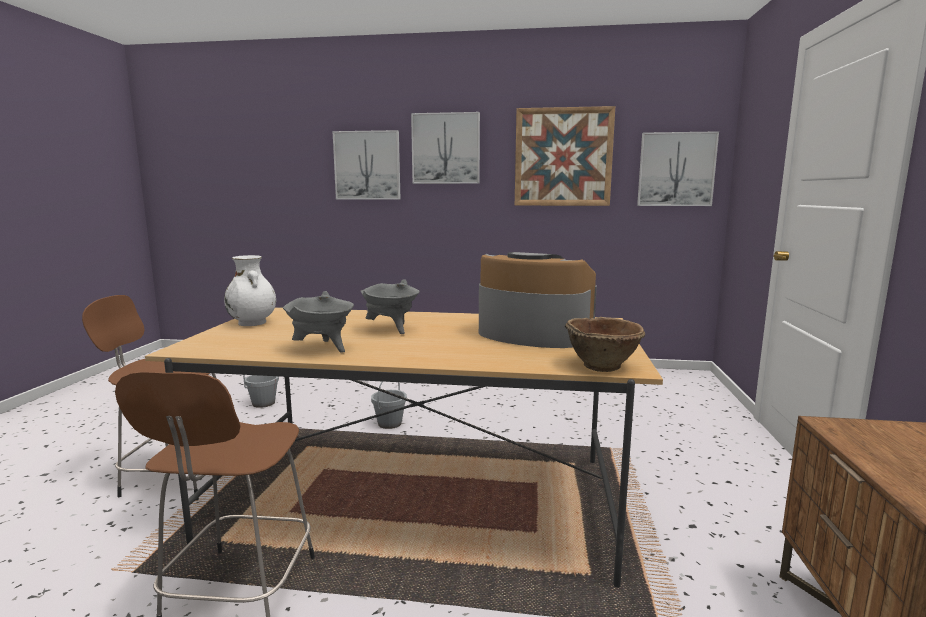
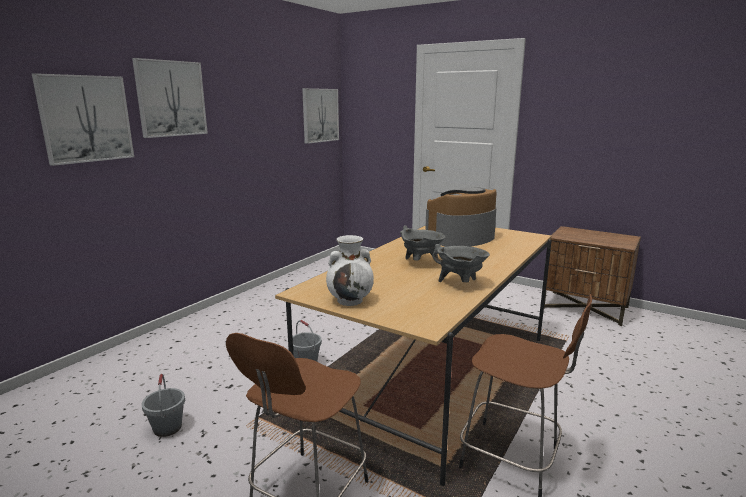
camera: 65 degrees left, 5 degrees up
(563, 157) = (261, 107): picture -> none
(602, 366) = (529, 238): brown bowl -> none

